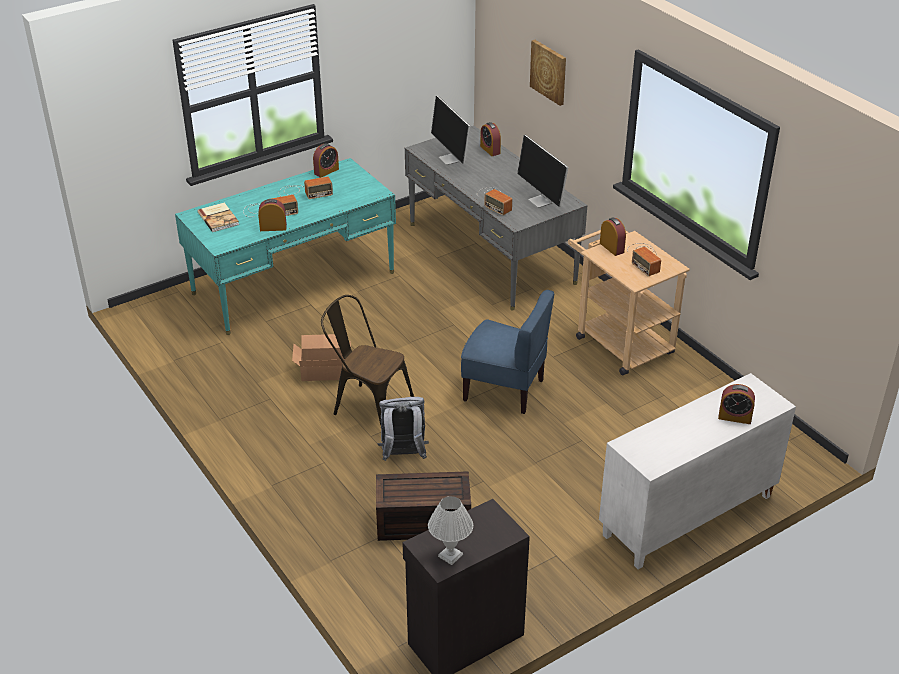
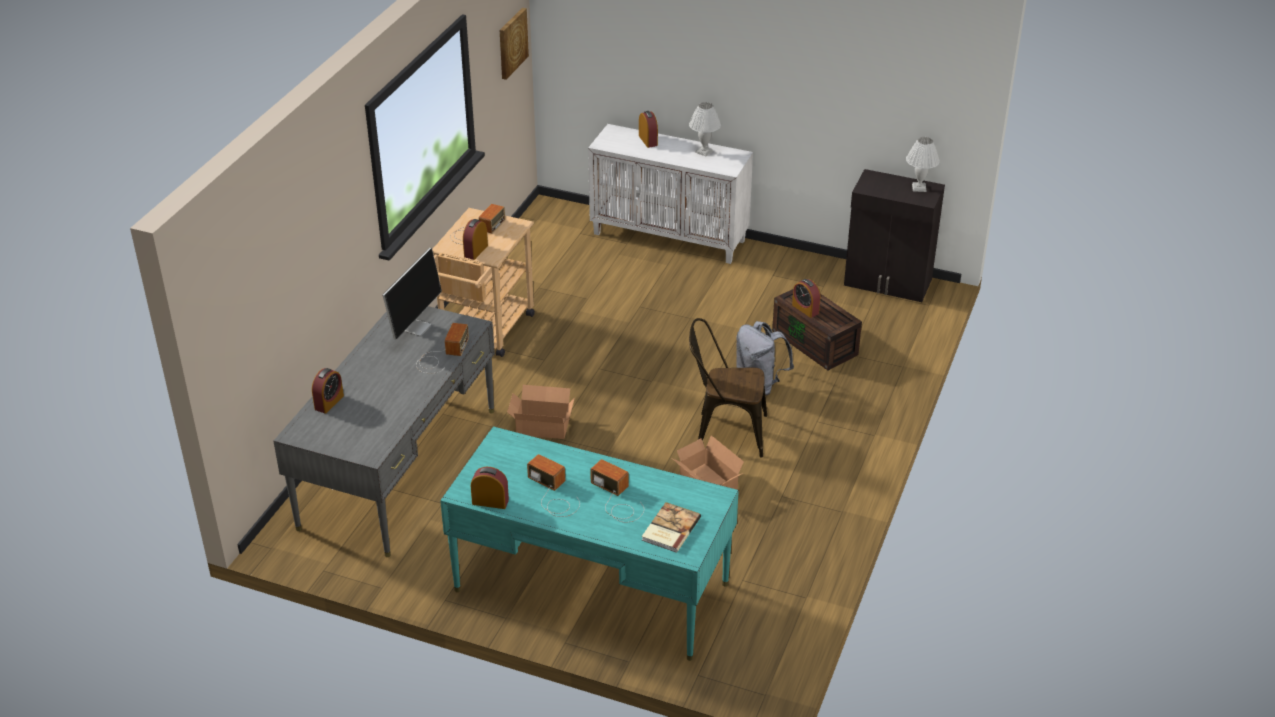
camera: 125 degrees left, 0 degrees up
(273, 227) = (644, 477): alarm clock -> alarm clock (805, 309)
(367, 406) = (725, 432): brown chair -> brown chair turned 105 degrees clockwise
(451, 159) = (377, 421): monitor -> none
(472, 325) = (542, 425): none -> cardboard box
(504, 389) = (619, 367): blue chair -> none
(549, 72) = (298, 260): picture -> picture (512, 43)
(679, 445) = (704, 151): none -> white table lamp

